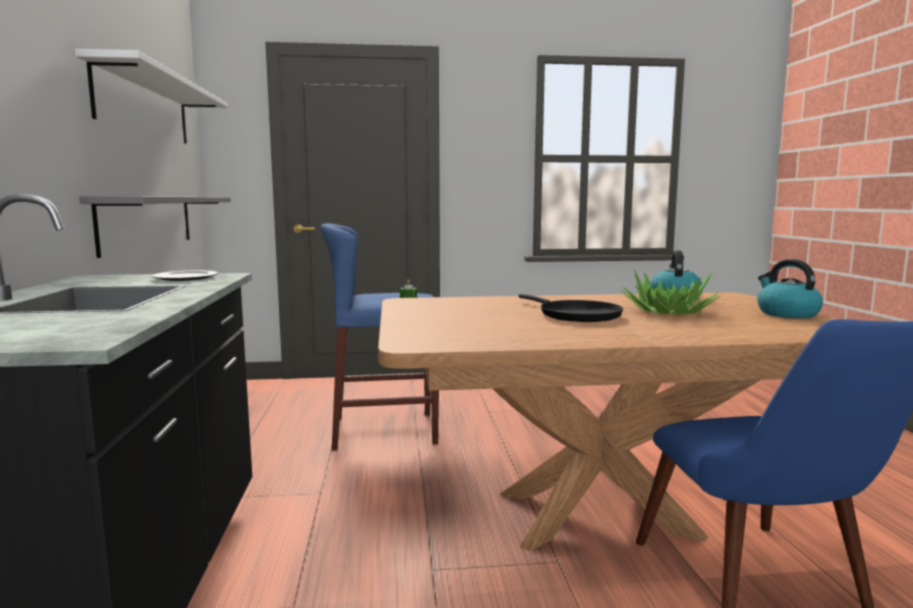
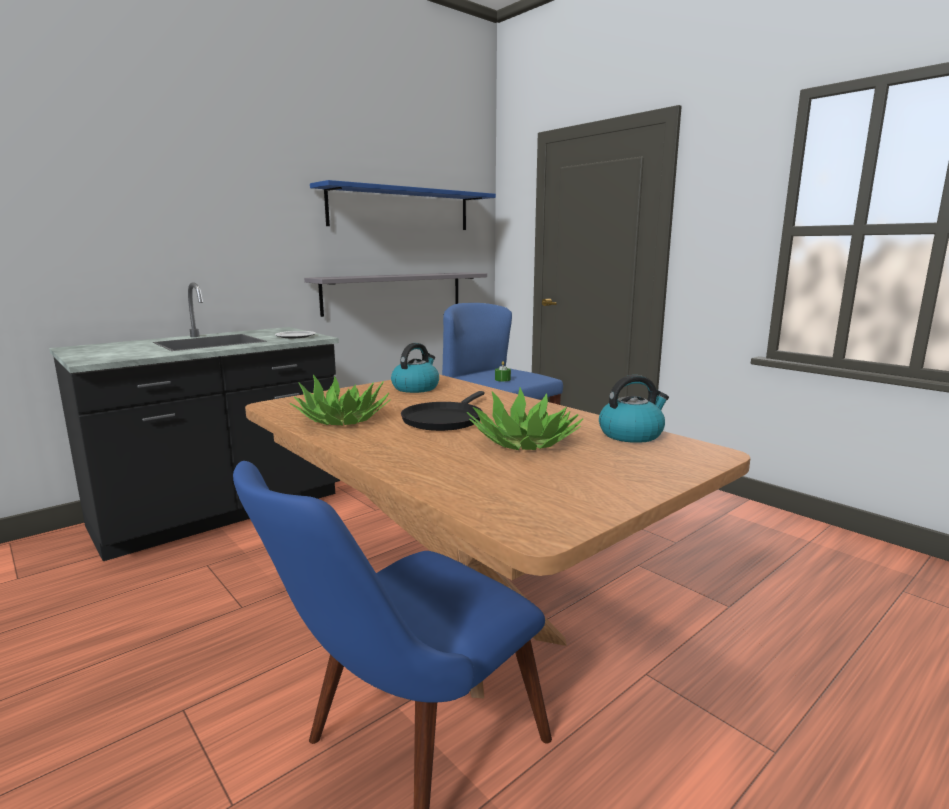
camera: 55 degrees right, 5 degrees up
(145, 107) = (401, 209): white shelf -> blue shelf
(526, 333) = (342, 419): none -> potted plant
(786, 313) = (615, 487): kettle -> kettle (416, 388)

